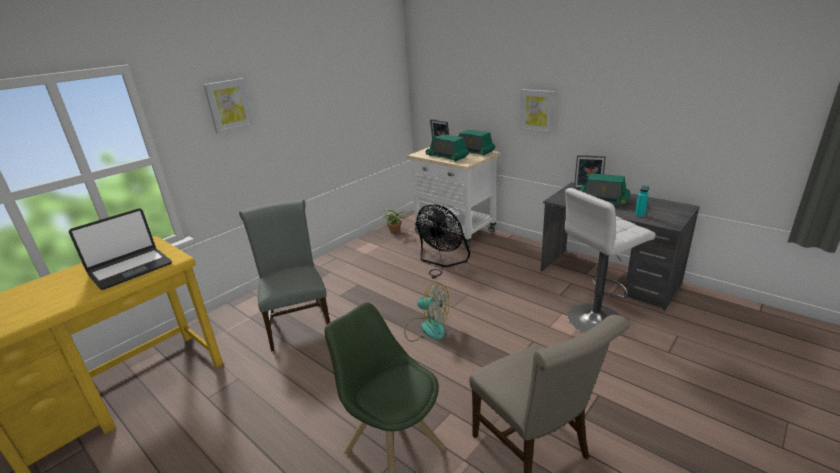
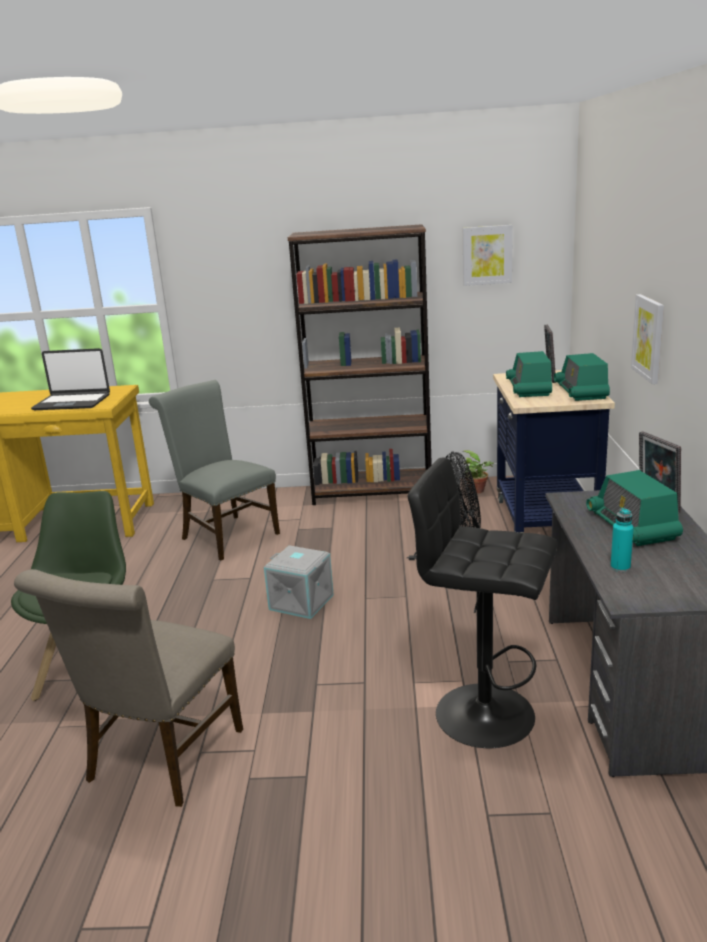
camera: 50 degrees right, 5 degrees down
(229, 105) = (252, 261): picture -> picture (487, 255)
(298, 323) = (226, 535): grey chair -> grey chair turned 75 degrees counterclockwise
(341, 256) = (372, 492): none -> brown bookcase
(426, 328) = (302, 601): fan -> grey storage box
(455, 232) = (546, 523): white cart -> blue cart
(594, 319) = (484, 714): white stool -> black stool

